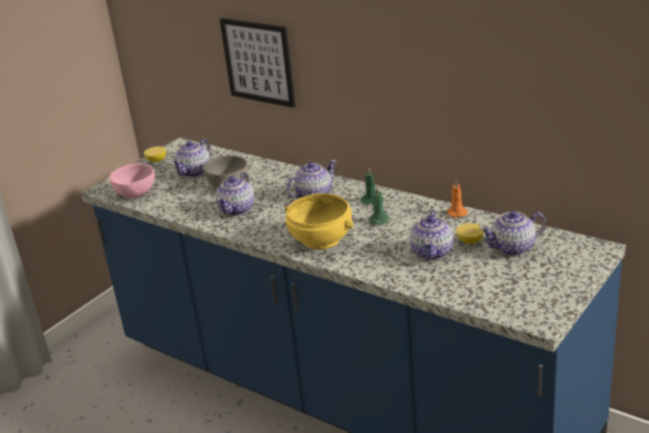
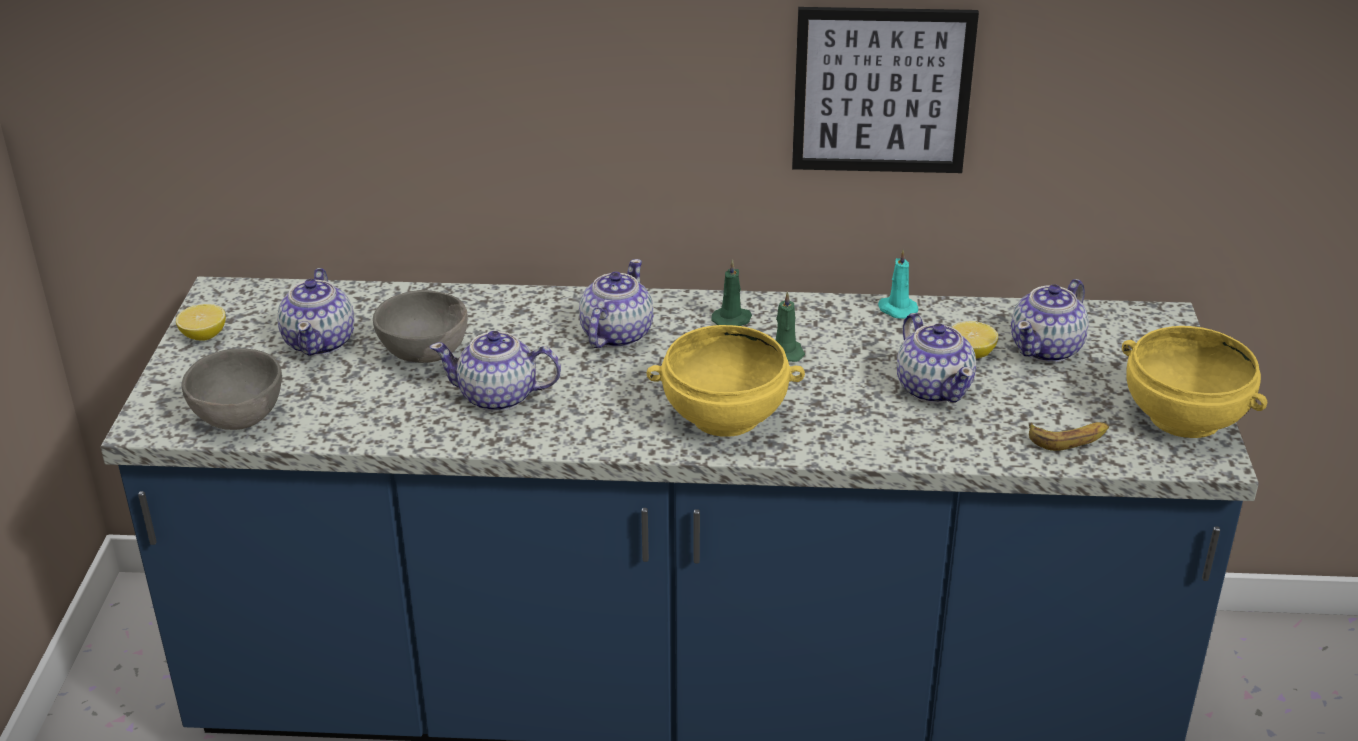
camera: 35 degrees left, 5 degrees up
(135, 194) = (237, 418): pink bowl -> grey bowl
(237, 209) = (499, 397): teapot -> teapot turned 105 degrees clockwise
(258, 62) = (424, 90): picture -> picture (882, 90)
(456, 212) = (896, 309): orange candle -> turquoise candle
(473, 292) = (1069, 439): none -> banana
(550, 298) = (1185, 417): none -> yellow bowl

